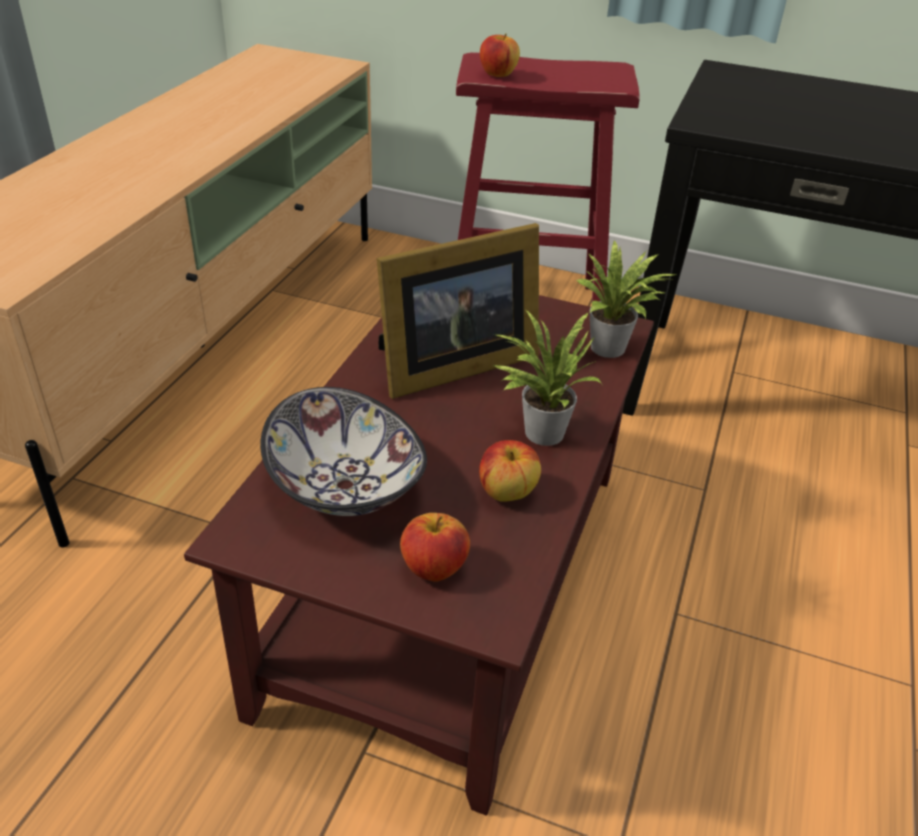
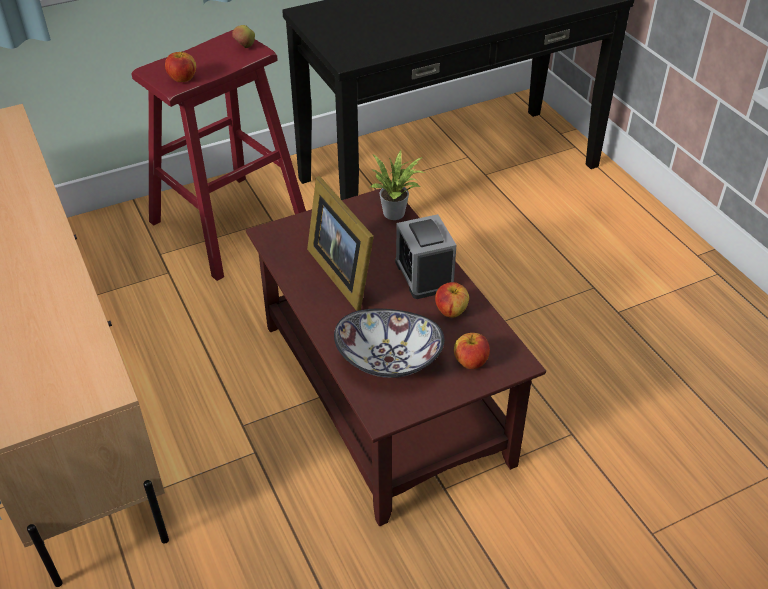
camera: 45 degrees left, 5 degrees up
(450, 366) = (343, 272): picture frame -> picture frame turned 135 degrees clockwise
(539, 431) = (424, 275): potted plant -> alarm clock
(611, 77) = (244, 47): none -> apple

